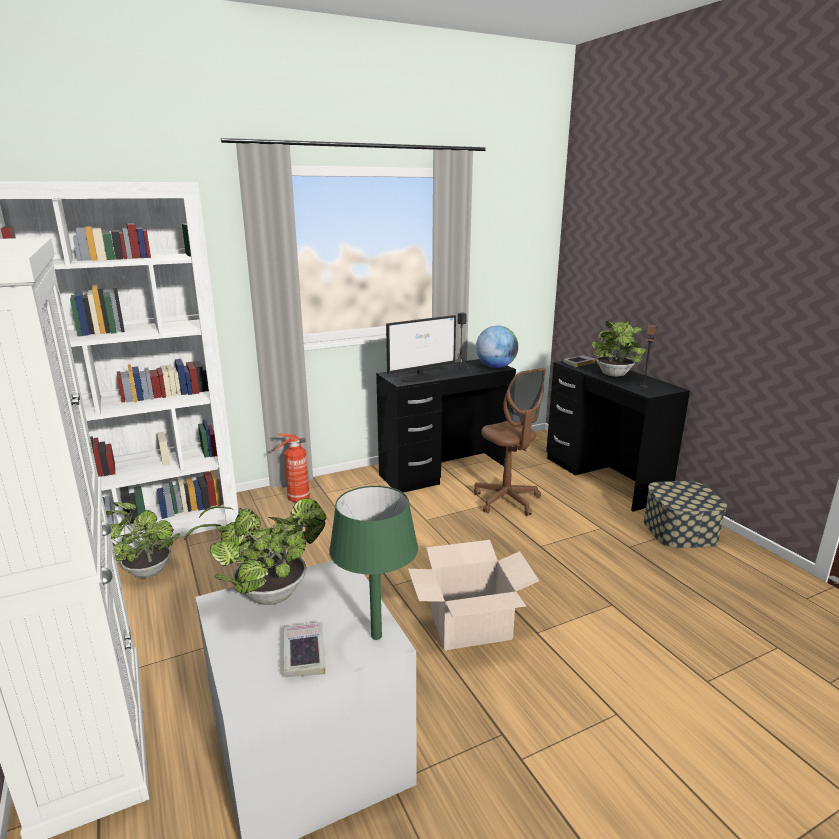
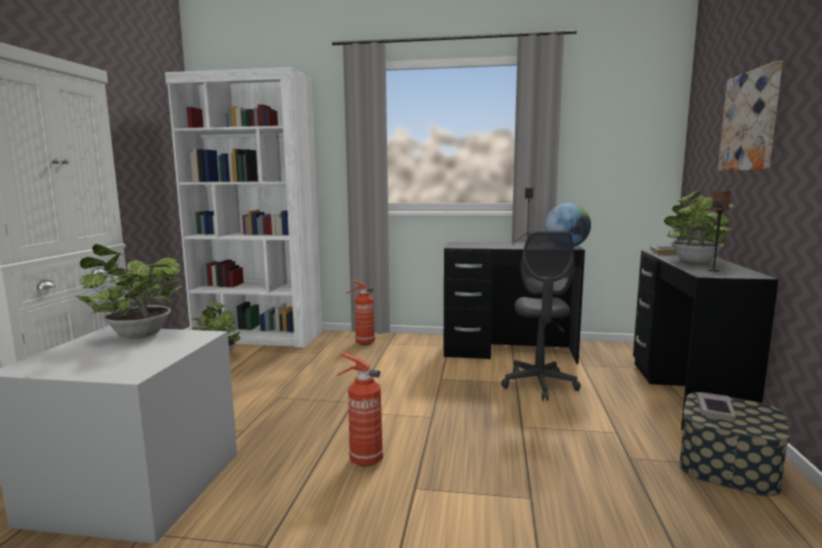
camera: 35 degrees right, 10 degrees down
(304, 654) = (82, 364): book -> book (714, 410)
(376, 636) = (135, 370): green table lamp -> none
(421, 377) = (478, 246): monitor -> none
(470, 626) = (364, 460): cardboard box -> fire extinguisher
(507, 500) = (539, 384): brown office chair -> grey office chair
(650, 260) = (750, 121): none -> picture

